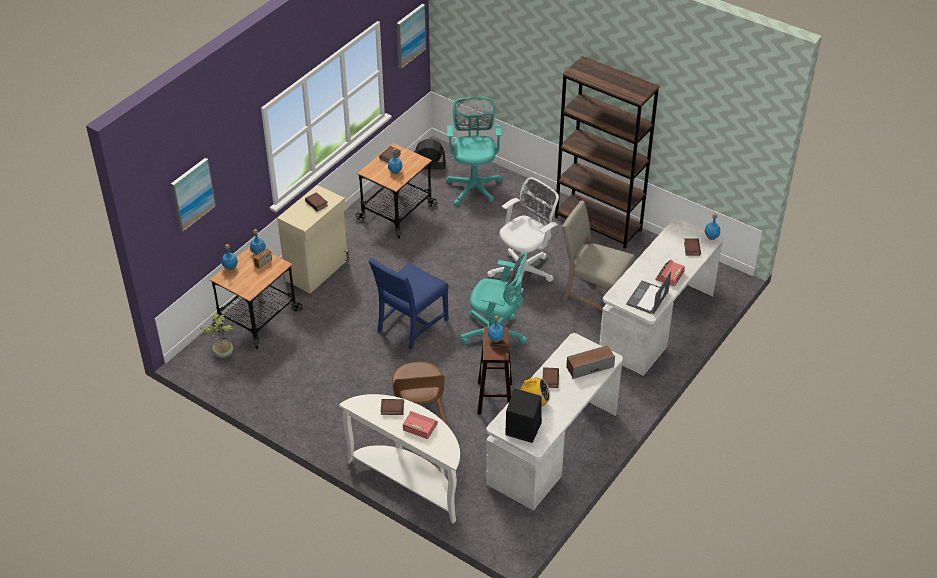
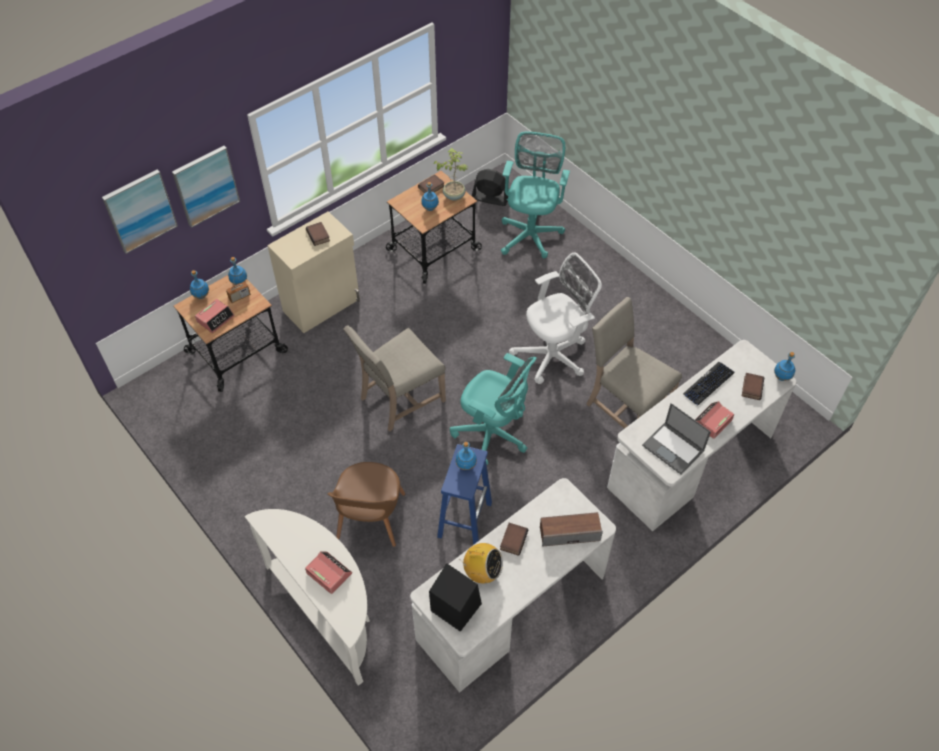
camera: 15 degrees right, 10 degrees up
(223, 353) = (183, 388): potted plant -> potted plant (454, 195)
(250, 282) = (215, 318): none -> alarm clock
(392, 409) = (304, 538): book -> none
(410, 35) = (480, 45): picture -> picture (206, 185)
(410, 325) = (399, 399): blue chair -> beige chair
(494, 397) = (465, 519): brown stool -> blue stool
(598, 224) = (660, 311): brown bookcase -> none
(647, 298) = (673, 448): laptop -> laptop turned 90 degrees counterclockwise
(658, 252) = (708, 384): none -> keyboard

